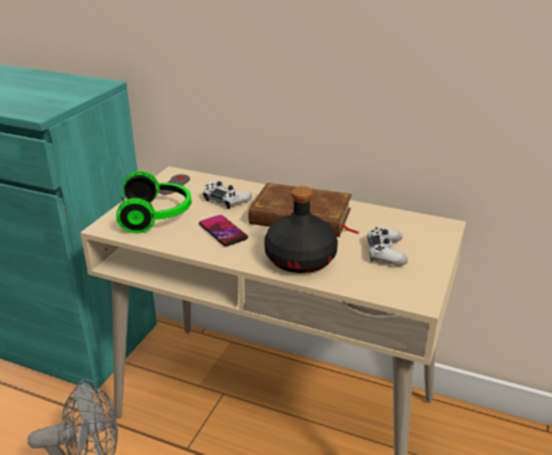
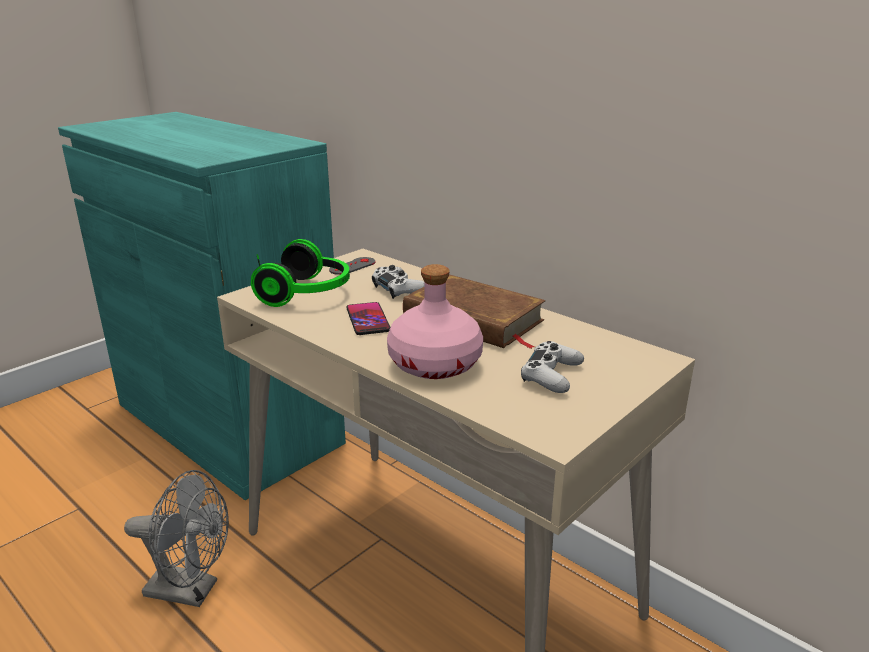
camera: 20 degrees right, 5 degrees down
(301, 260) = (435, 364): black bottle -> pink bottle

